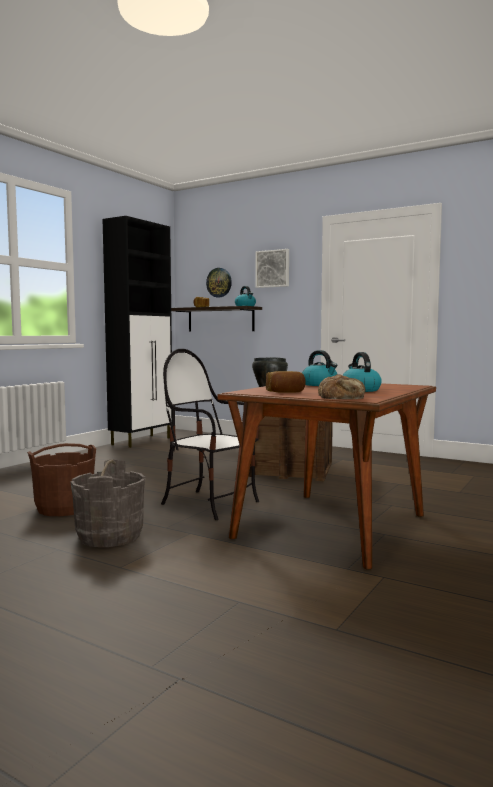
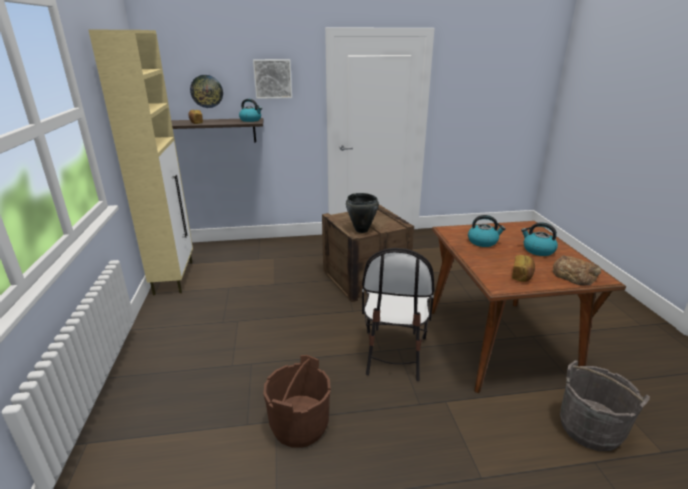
camera: 40 degrees left, 20 degrees up
(109, 536) = (406, 443): grey bucket -> grey bucket (589, 428)
(142, 441) = (174, 277): black cabinet -> beige cabinet
(210, 504) = (393, 354): chair -> chair turned 75 degrees counterclockwise

